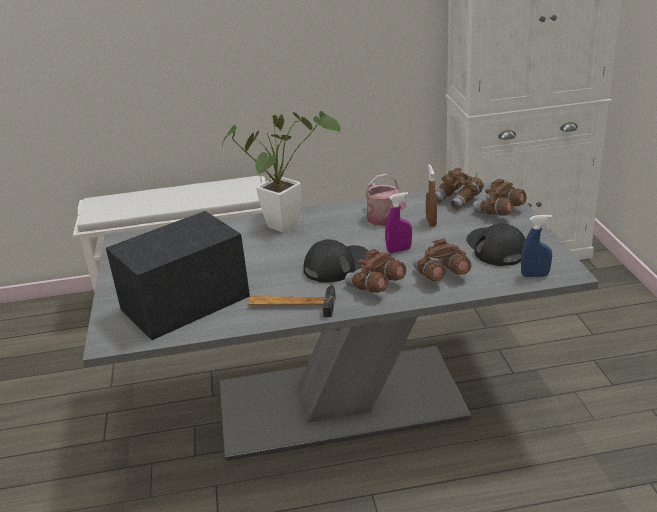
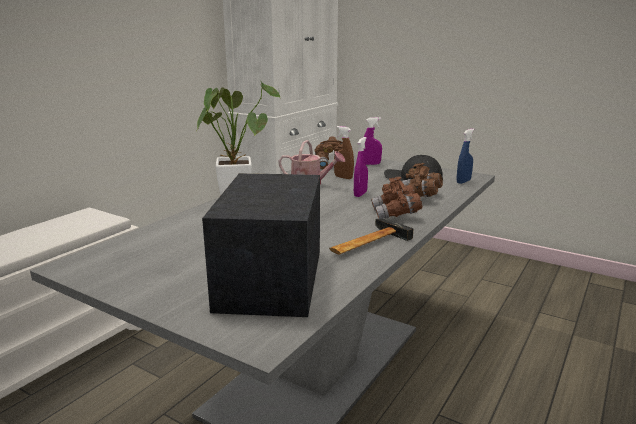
camera: 50 degrees left, 10 degrees down
(337, 265) = (339, 213): black cap -> none
(499, 212) = (371, 164): brown binoculars -> purple spray bottle

